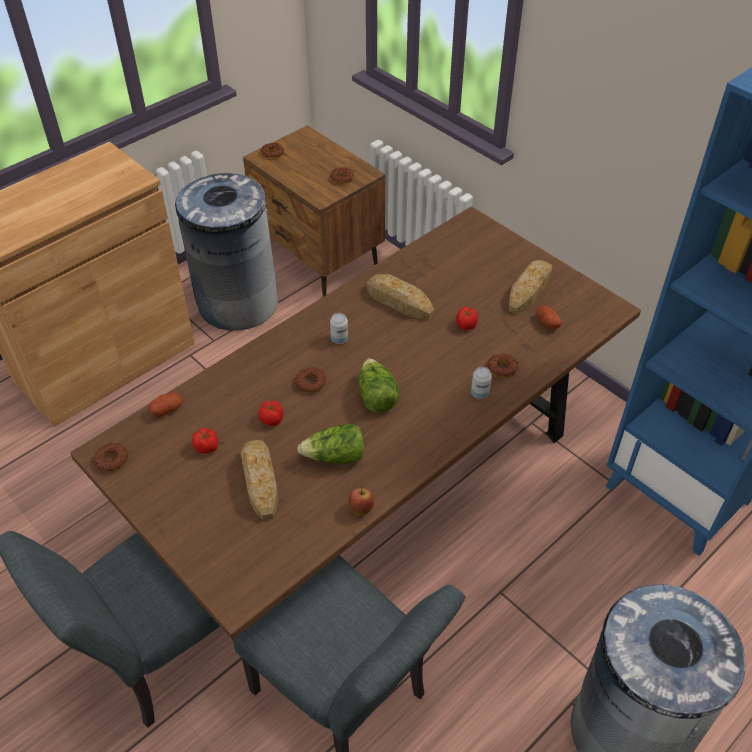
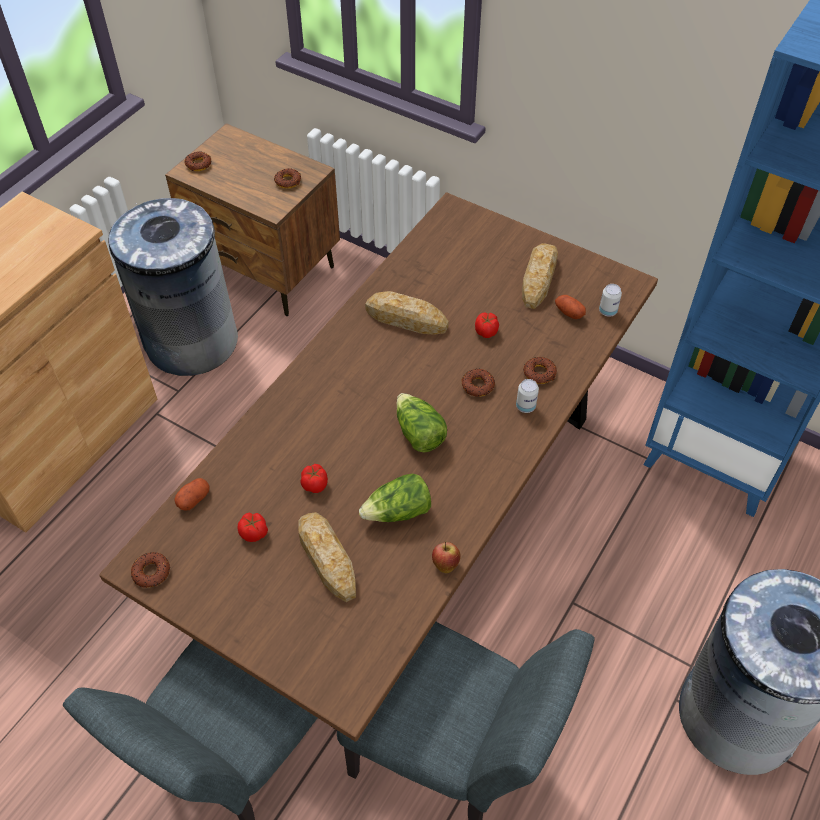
camera: 15 degrees left, 5 degrees up
(310, 383) = (342, 433): donut -> donut (477, 385)
(339, 339) = (356, 376): can -> can (607, 311)

